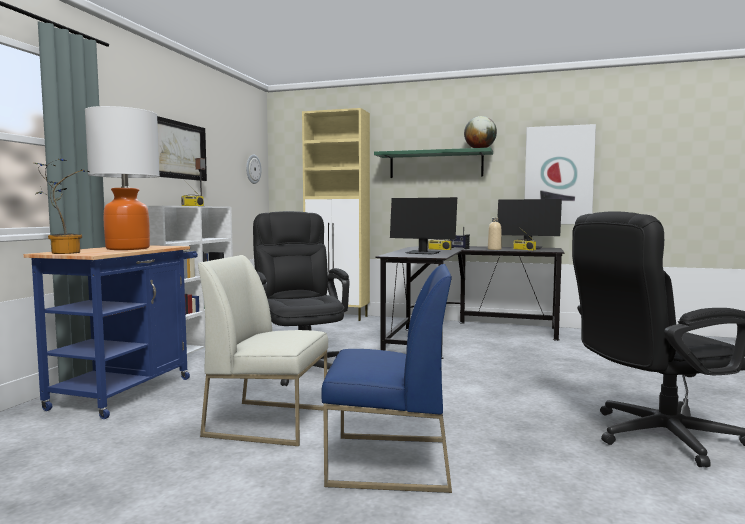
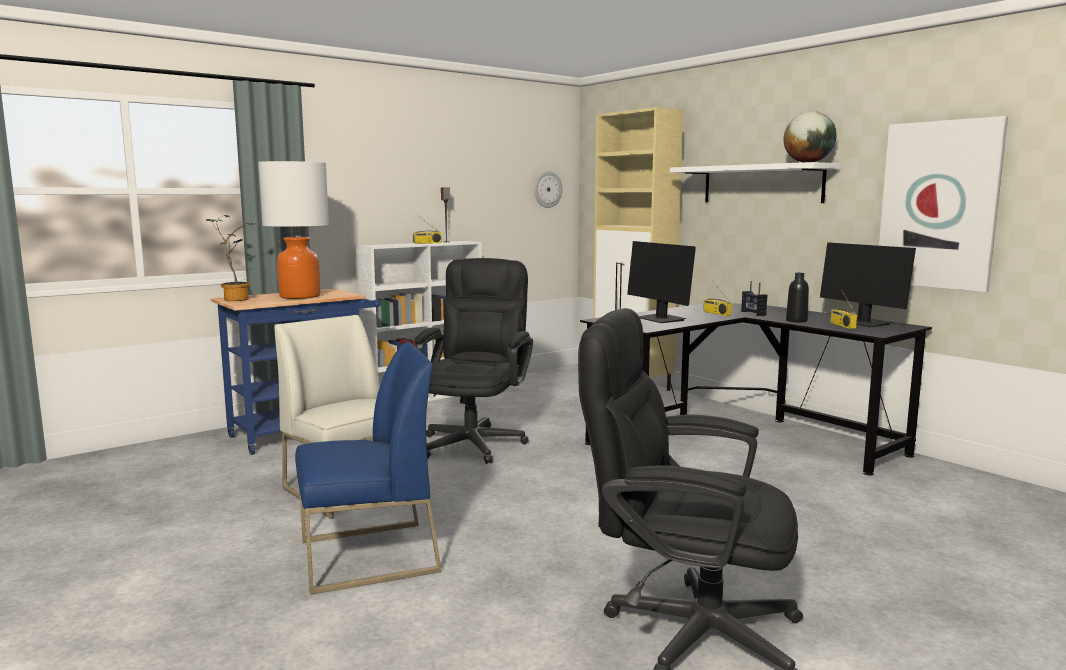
camera: 35 degrees right, 5 degrees up
(179, 150) = (422, 180): picture -> none
(389, 462) = (368, 557): blue chair -> blue chair turned 60 degrees counterclockwise
(435, 165) = (761, 184): green shelf -> white shelf
(494, 249) = (796, 321): beige bottle -> black bottle

